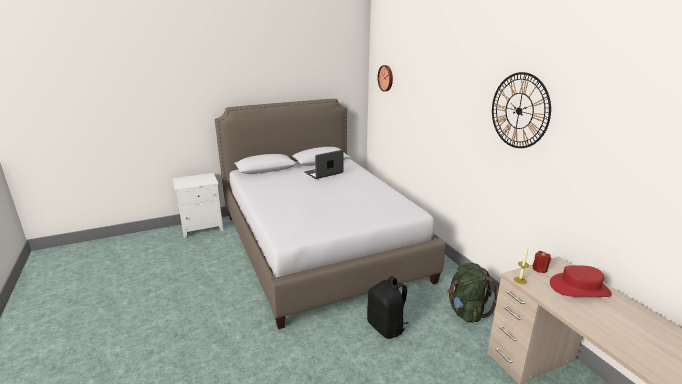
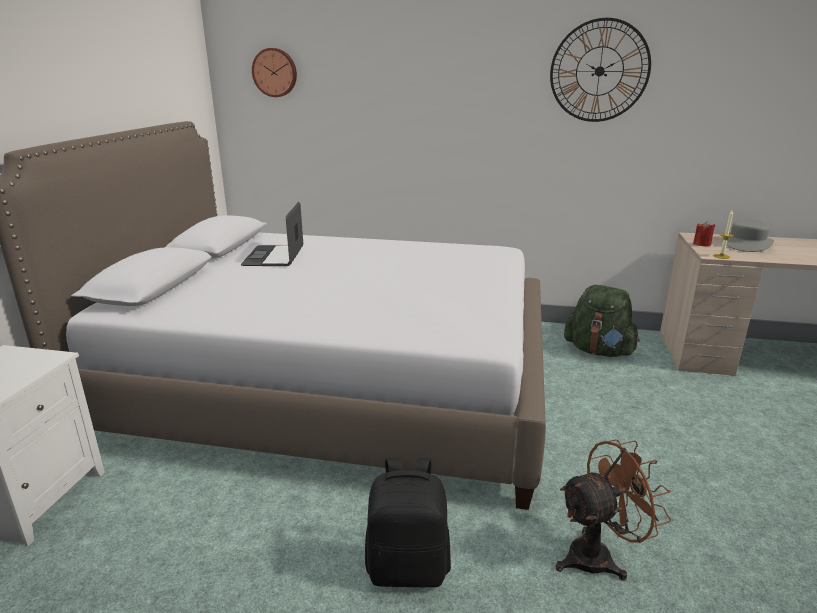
camera: 55 degrees left, 0 degrees up
(262, 359) = (599, 556): none -> brown fan
(386, 327) = (592, 411): black backpack -> black backpack (408, 567)
(579, 288) = (746, 244): red hat -> grey hat

